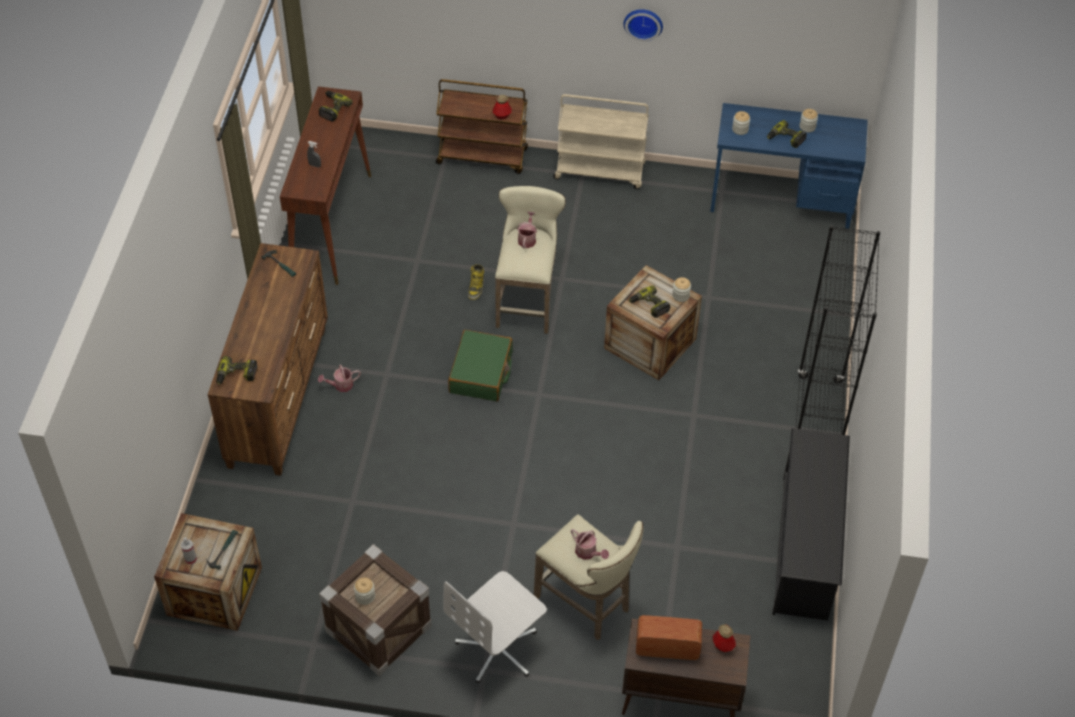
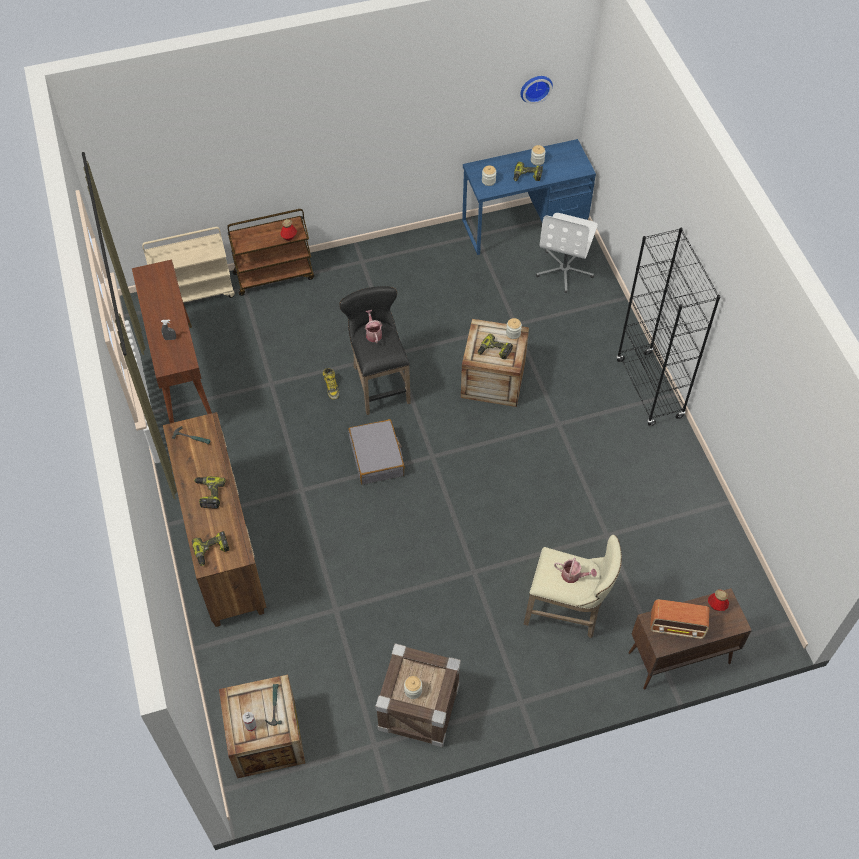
camera: 25 degrees left, 5 degrees up
(332, 109) = (156, 283): power drill -> power drill (209, 494)
(340, 385) = (269, 515): watering can -> none
(481, 373) = (377, 457): green suitcase -> grey suitcase
(498, 649) = (521, 680): white office chair -> white office chair (565, 270)
(527, 300) = (379, 382): beige stool -> black stool
(600, 171) = (374, 253): beige cart -> beige cart (195, 293)
(643, 22) = (390, 119): wall clock -> wall clock (535, 87)
(666, 648) = (677, 627): radio -> radio turned 150 degrees counterclockwise
(805, 547) = (697, 494): black shoe rack -> none

